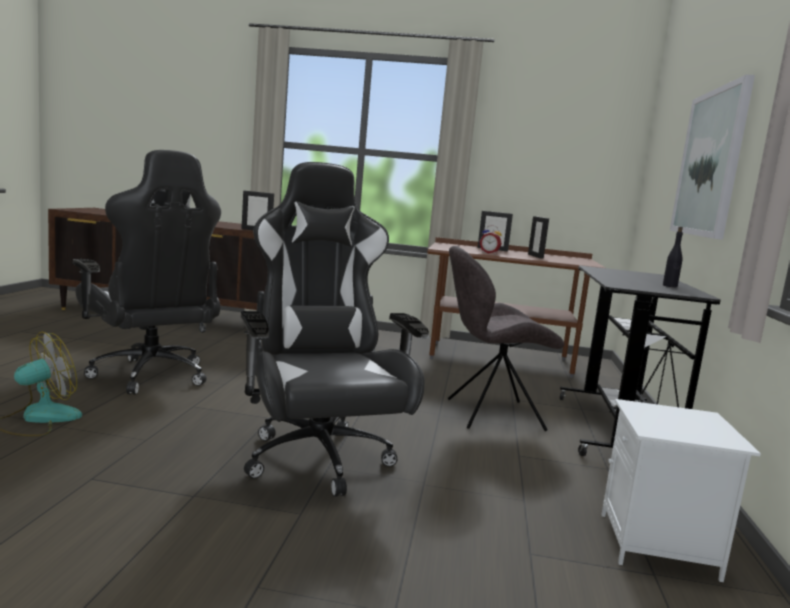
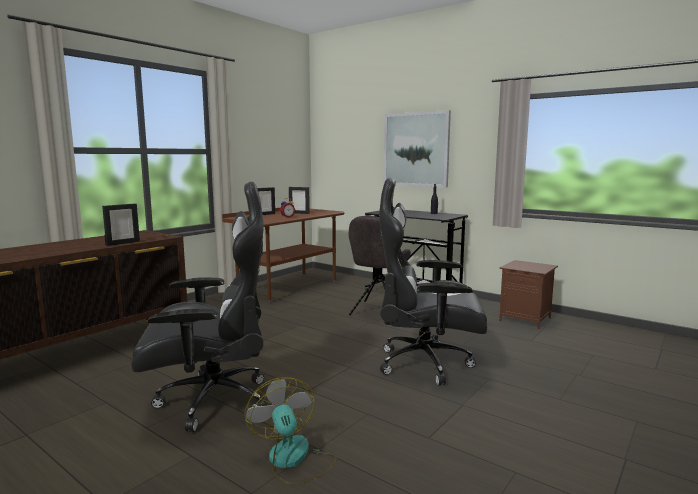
camera: 60 degrees left, 0 degrees up
(660, 547) = (526, 319): white nightstand -> brown nightstand

